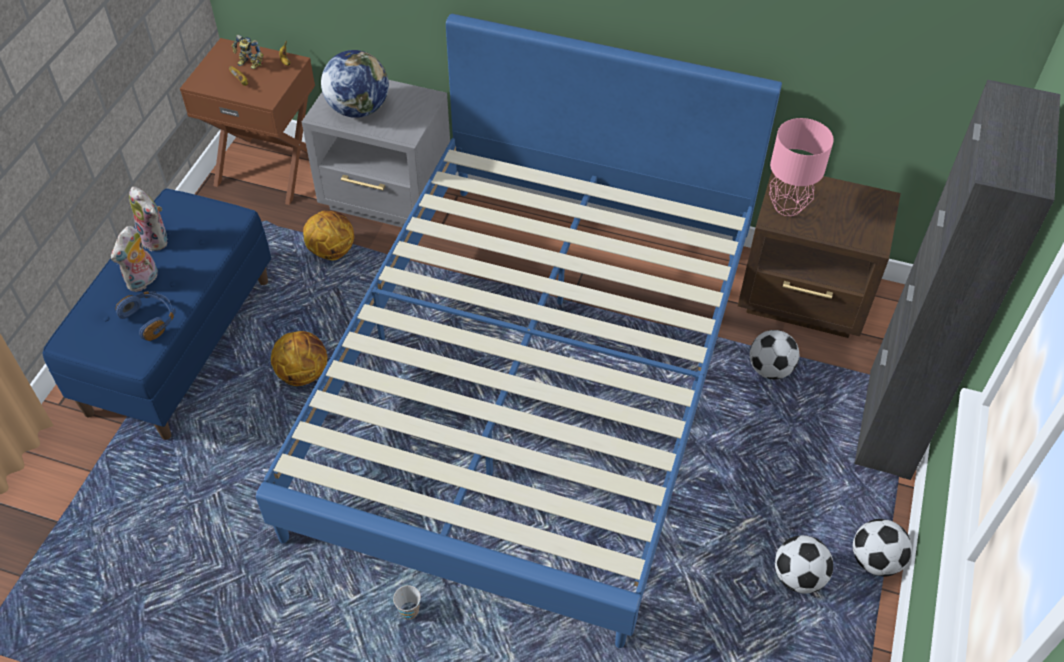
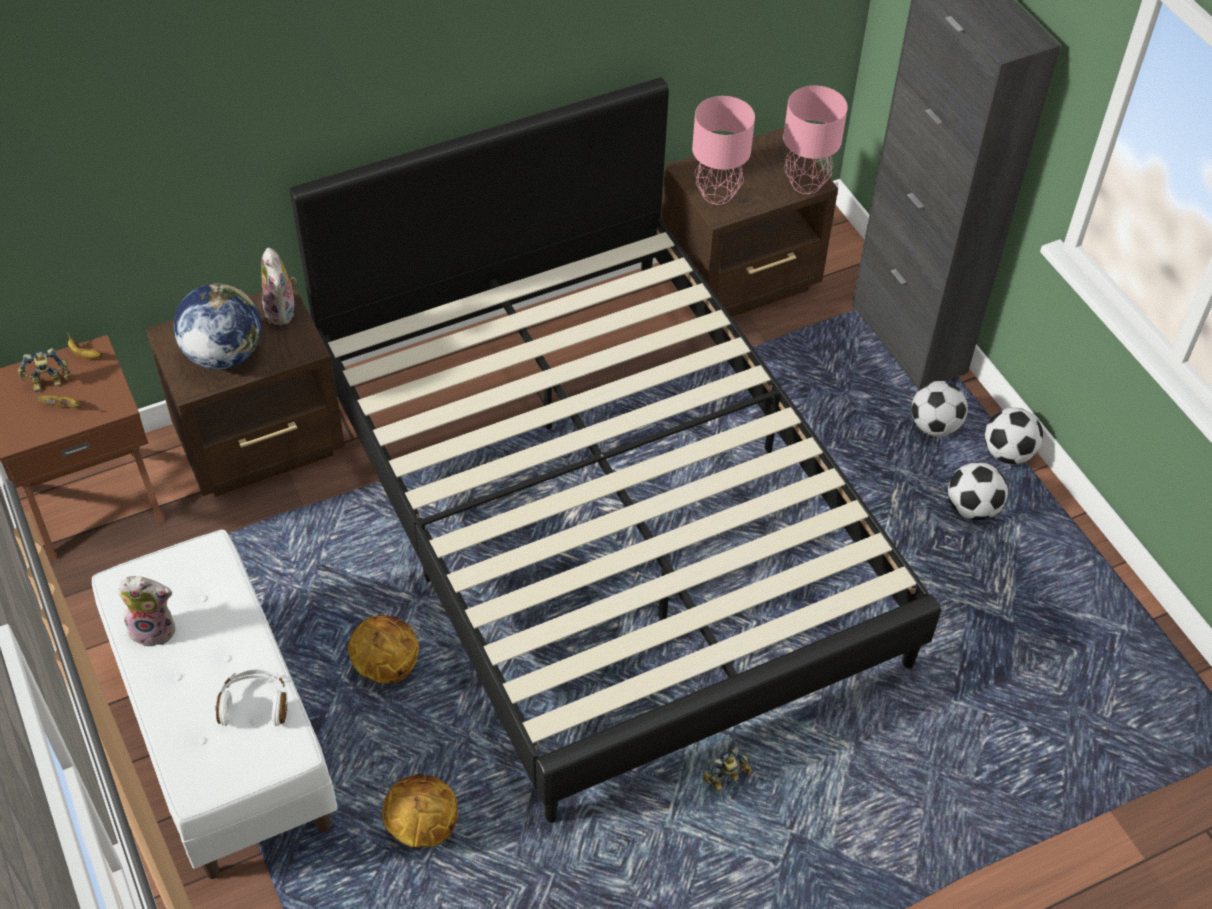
camera: 45 degrees left, 0 degrees up
(143, 281) = (197, 677): plush toy -> plush toy (283, 312)
(151, 319) = (255, 704): blue headphones -> white headphones
(180, 344) = (223, 736): blue bench -> white bench
(331, 251) = (269, 535): basketball -> basketball (421, 827)
(387, 198) = (263, 445): grey nightstand -> brown nightstand
(409, 611) = (726, 781): cup -> toy robot
(532, 383) = (604, 515): blue bed -> black bed
(770, 369) = (779, 360): football -> football (935, 426)
(866, 240) = (806, 183): none -> pink table lamp

